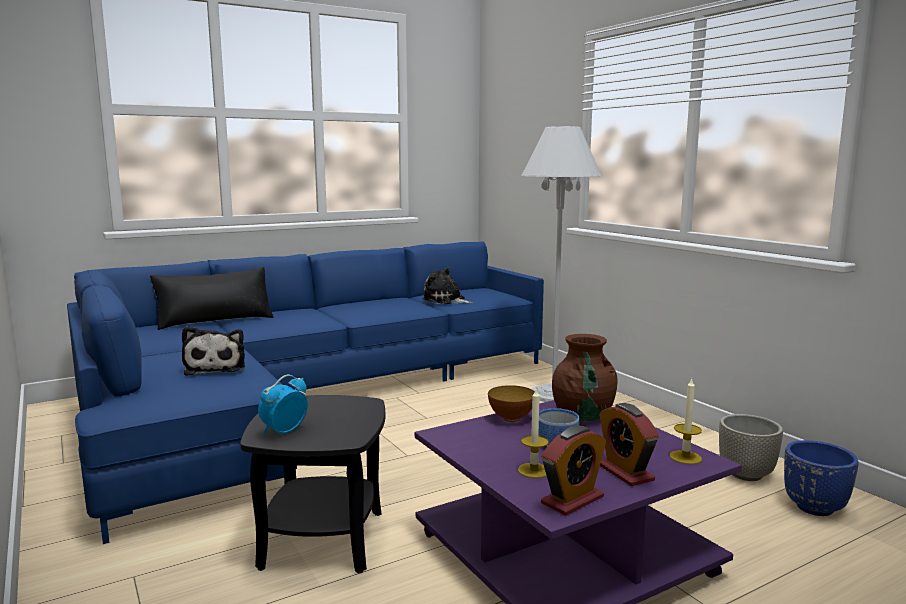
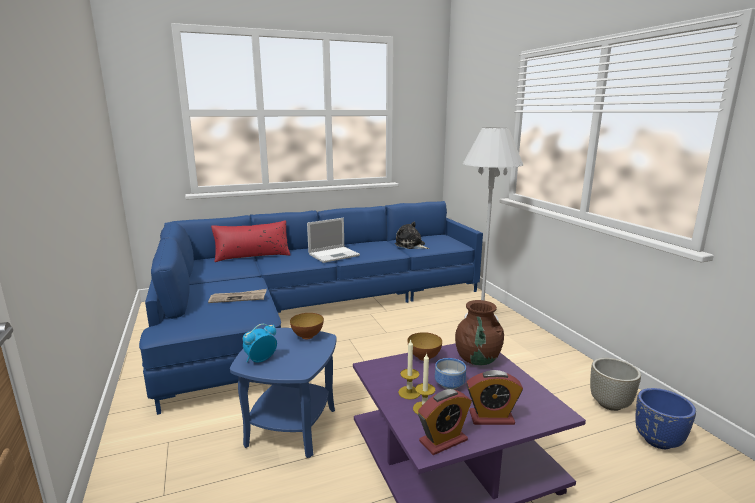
camera: 10 degrees right, 5 degrees up
(215, 320) = (252, 256): black pillow -> red pillow
(216, 367) = (238, 298): plush toy -> newspaper
(322, 539) = (291, 427): black side table -> blue side table
(340, 314) = (334, 254): none -> laptop
(341, 402) = (307, 336): none -> bowl
(625, 472) = (491, 418): alarm clock -> alarm clock turned 75 degrees counterclockwise
(685, 457) = (543, 408): candle -> candle (409, 392)

